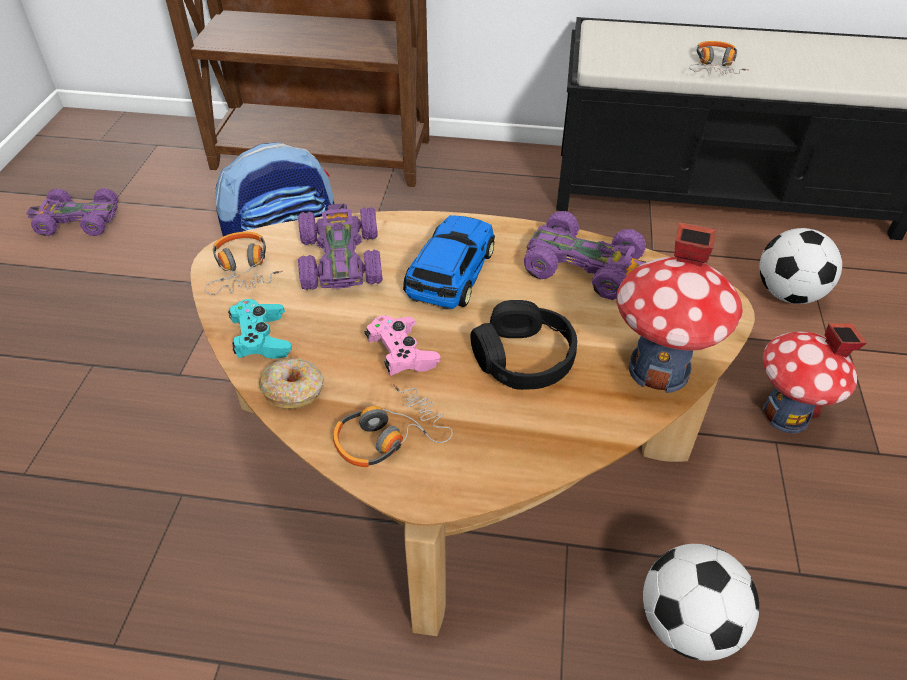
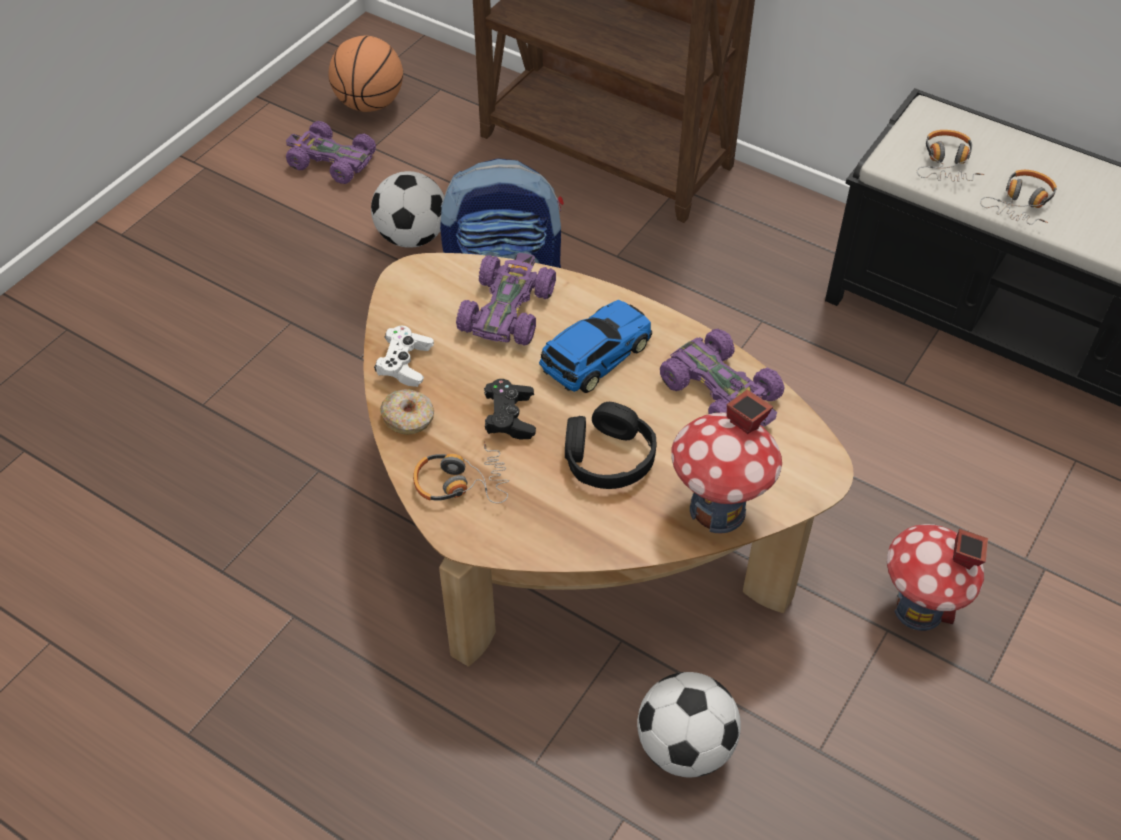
camera: 25 degrees right, 5 degrees up
(97, 170) = (370, 104): none -> basketball
(243, 270) = (420, 293): headphones -> headphones (946, 164)
(262, 339) = (405, 364): turquoise game controller -> white game controller
(402, 354) = (510, 418): pink game controller -> black game controller
(788, 294) = (1024, 486): football -> football (412, 237)

